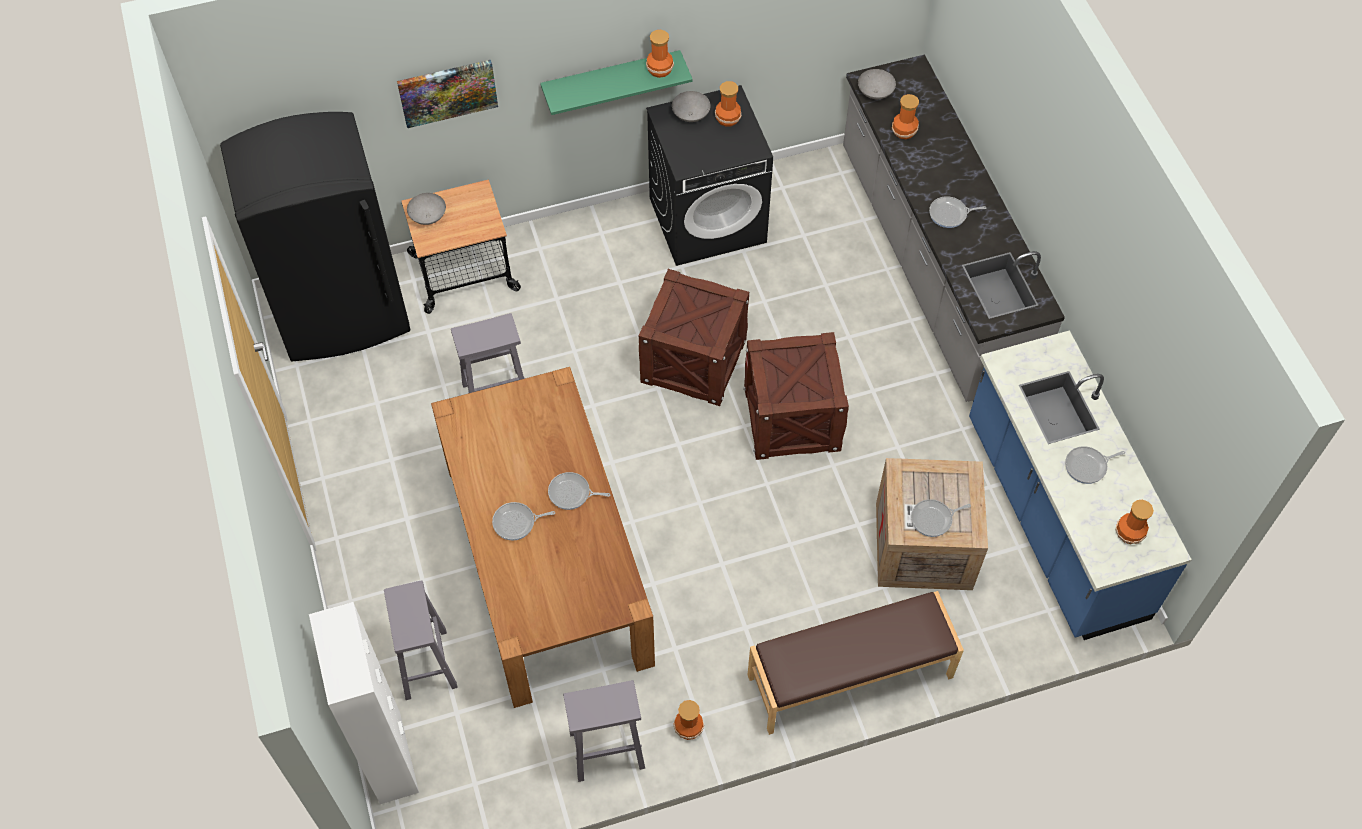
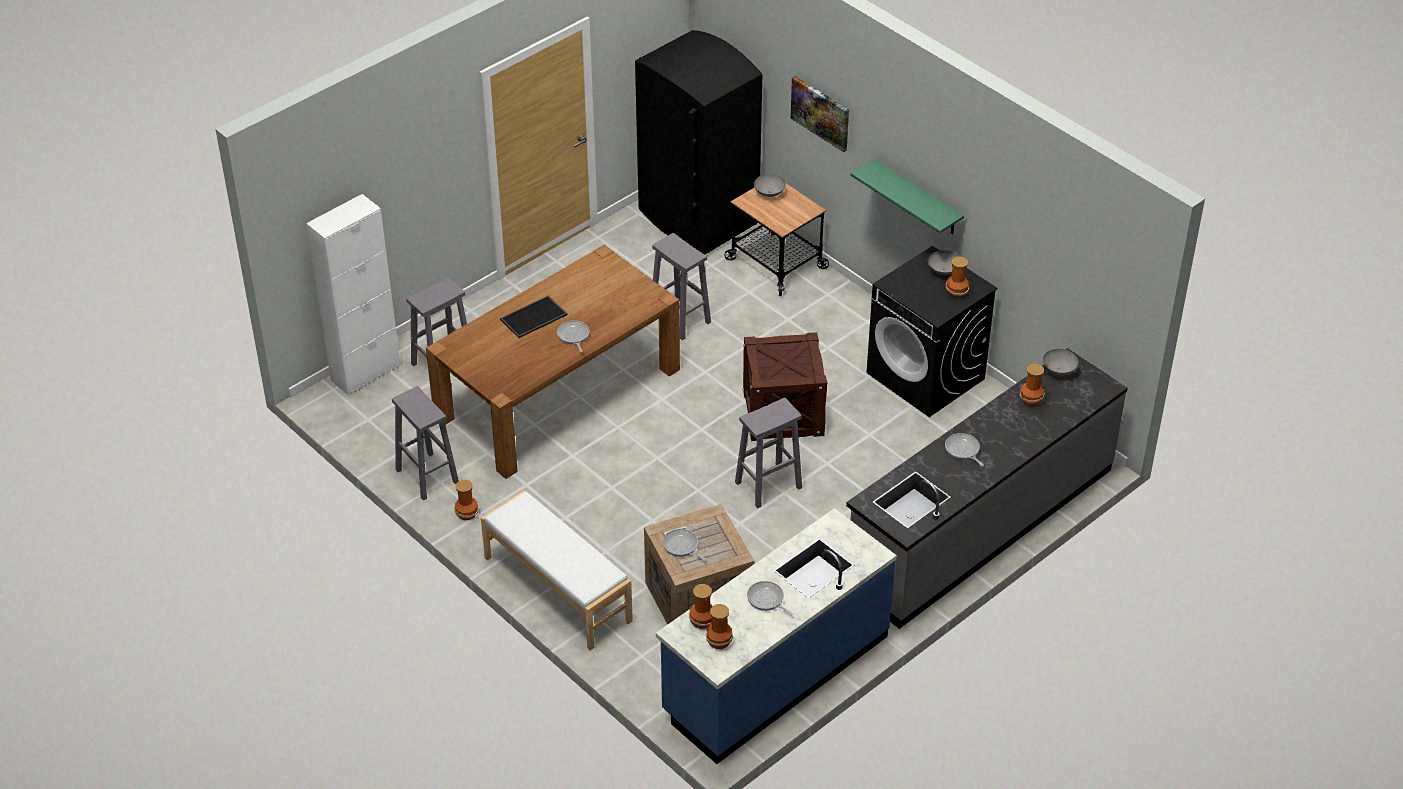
camera: 65 degrees right, 15 degrees down
(516, 523) = (533, 318): frying pan -> tray
(659, 69) = (935, 211): vase -> vase (701, 620)
(792, 418) = (767, 485): crate -> grey stool
(850, 677) = (556, 590): brown bench -> white bench

